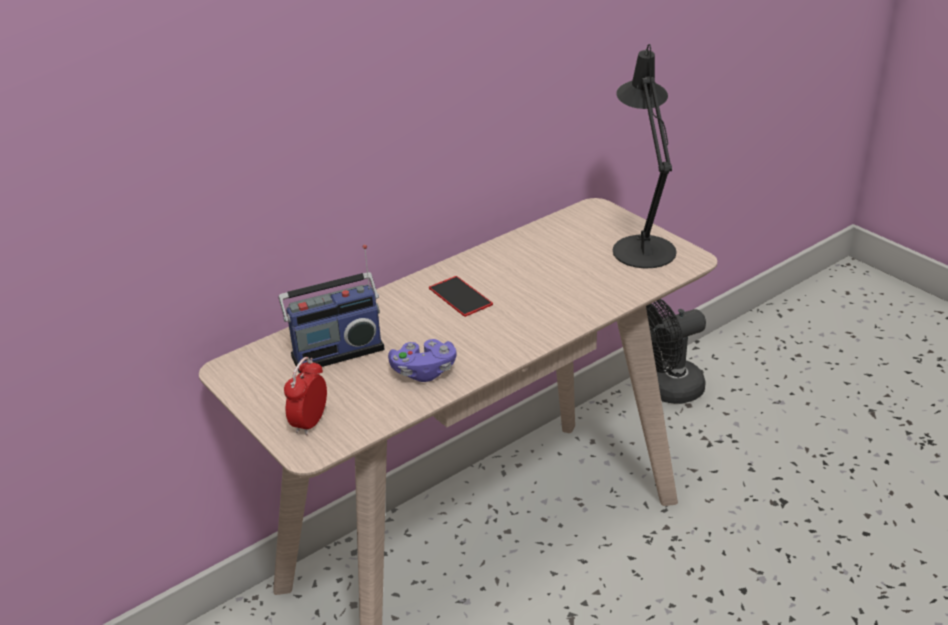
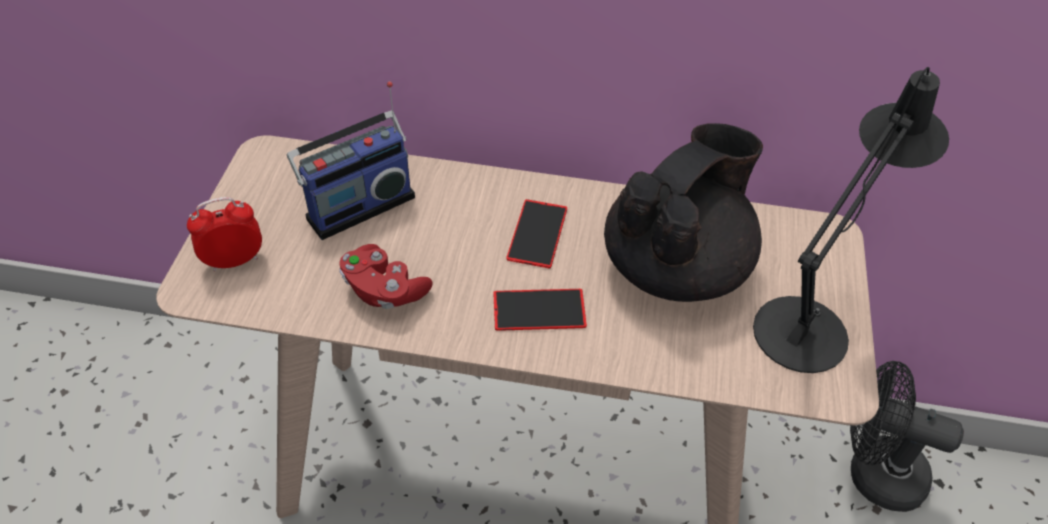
camera: 45 degrees right, 15 degrees up
(336, 351) = (358, 205): radio -> radio turned 60 degrees counterclockwise
(424, 372) = (384, 290): purple game controller -> red game controller
(518, 323) = (539, 310): none -> phone
(550, 264) = (676, 266): none -> black teapot

